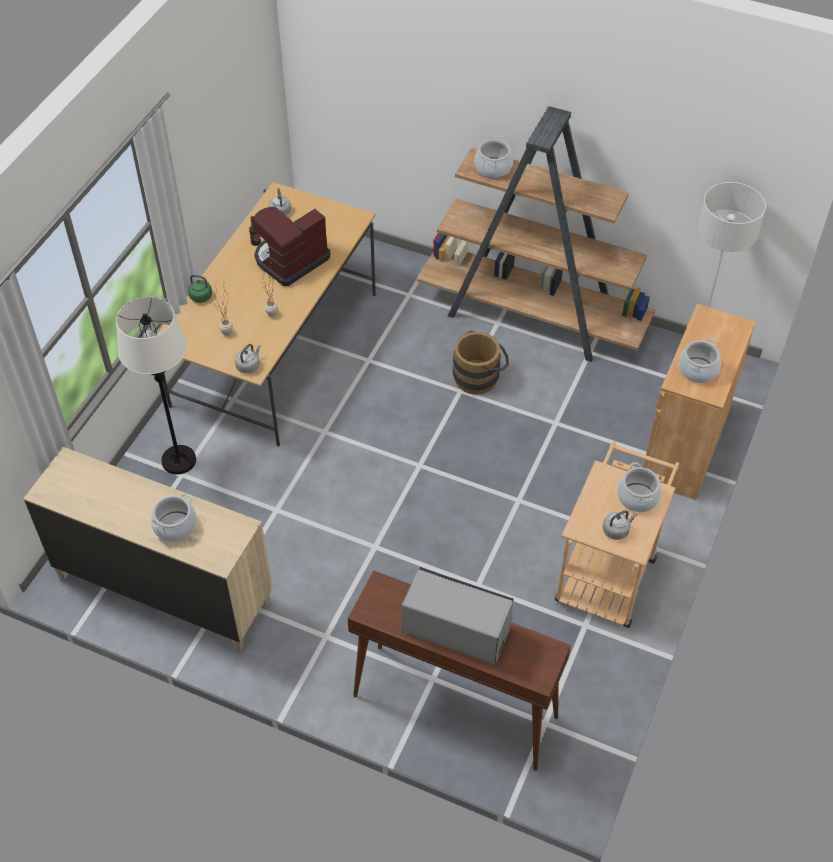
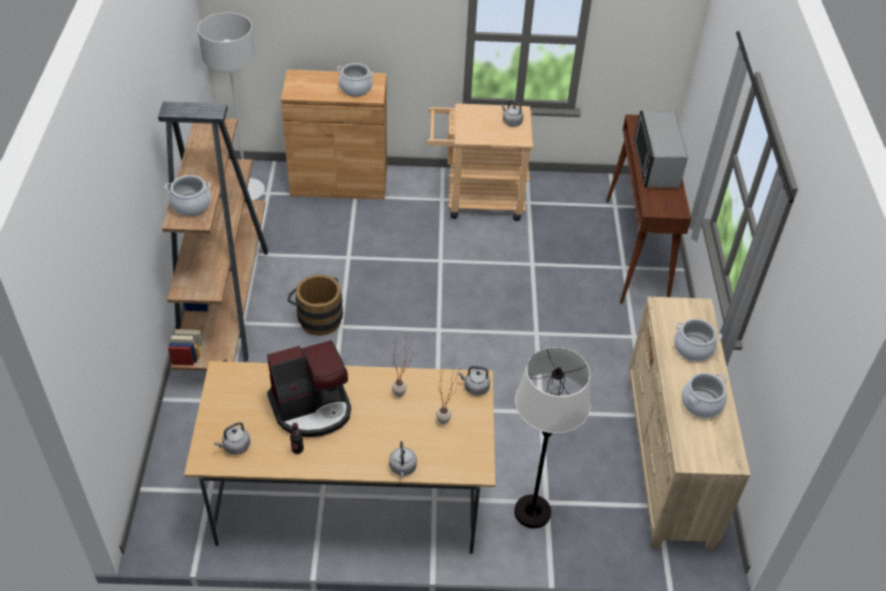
camera: 115 degrees left, 5 degrees down
(199, 296) = (403, 468): green kettle -> grey kettle
(290, 260) = (312, 408): coffee machine -> coffee machine turned 45 degrees counterclockwise
(637, 497) = (476, 117): cooking pot -> cooking pot (701, 403)

